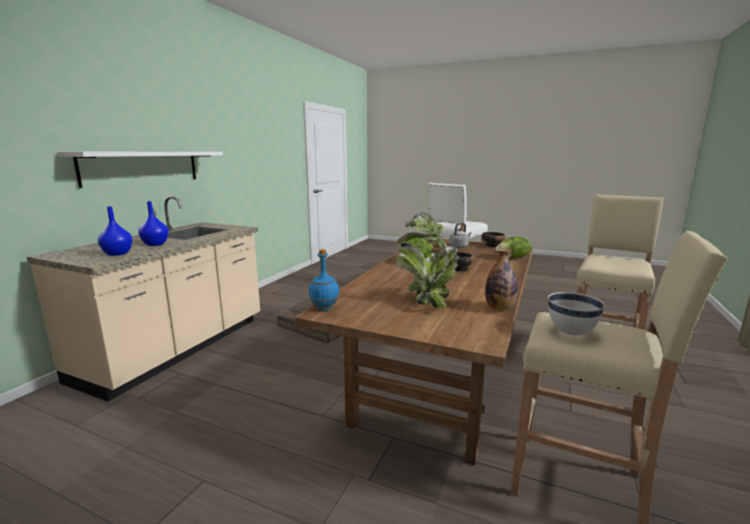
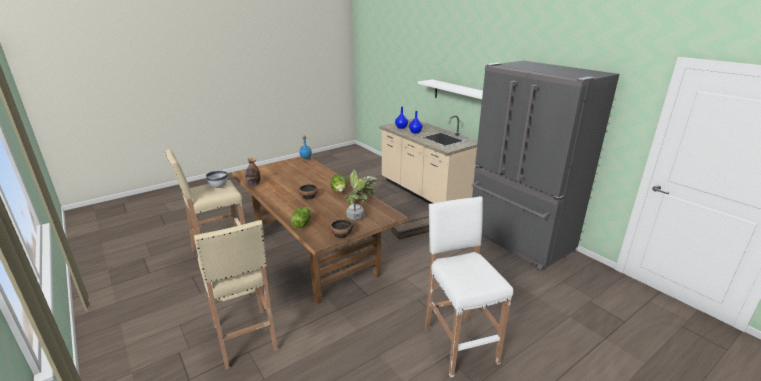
camera: 120 degrees right, 10 degrees up
(294, 287) = (518, 241): none -> grey fridge
(429, 301) = (282, 175): potted plant -> none

